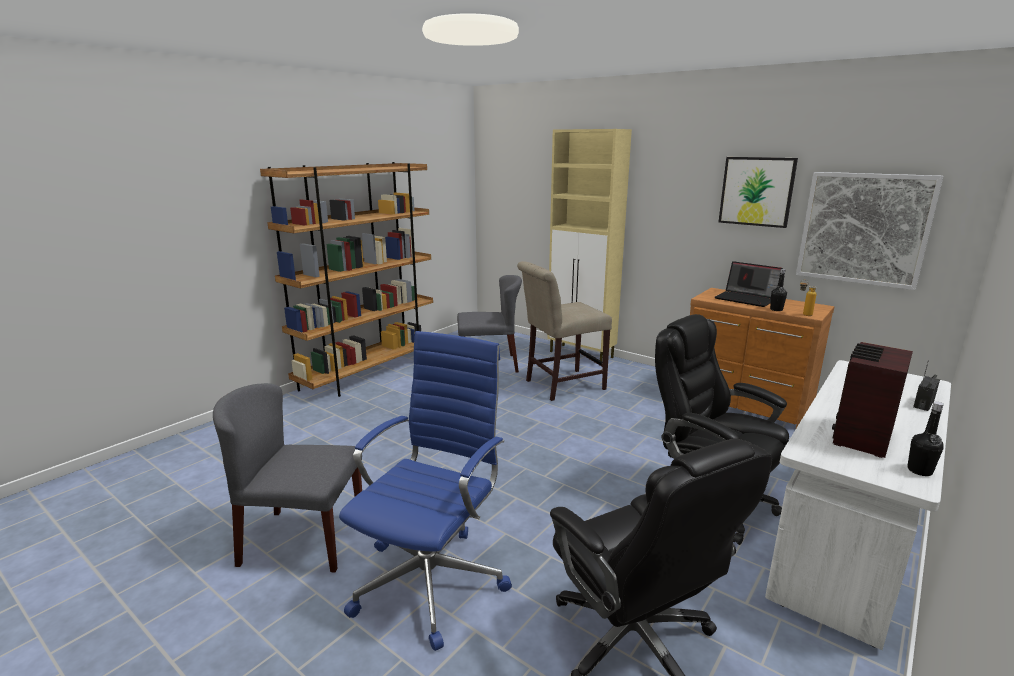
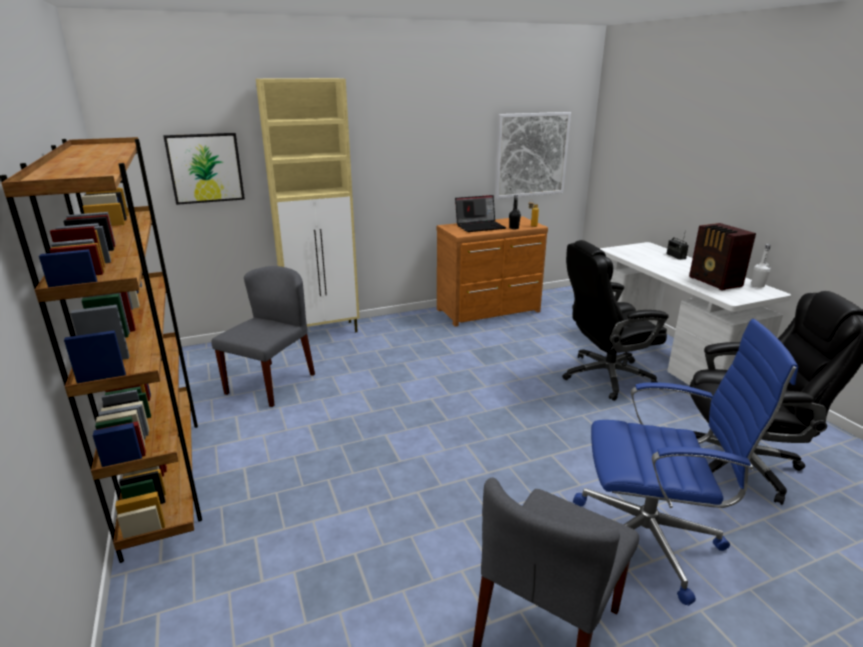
camera: 60 degrees left, 5 degrees up
(432, 579) = (650, 541): blue office chair -> blue office chair turned 135 degrees clockwise
(560, 385) = (372, 364): beige chair -> none
(756, 191) = (459, 134): picture -> picture (205, 168)
(919, 471) = (757, 285): black bottle -> white bottle

